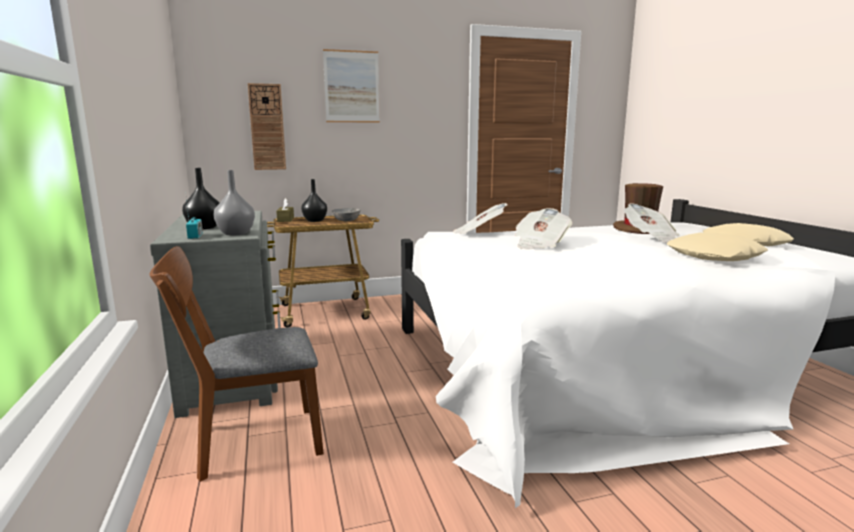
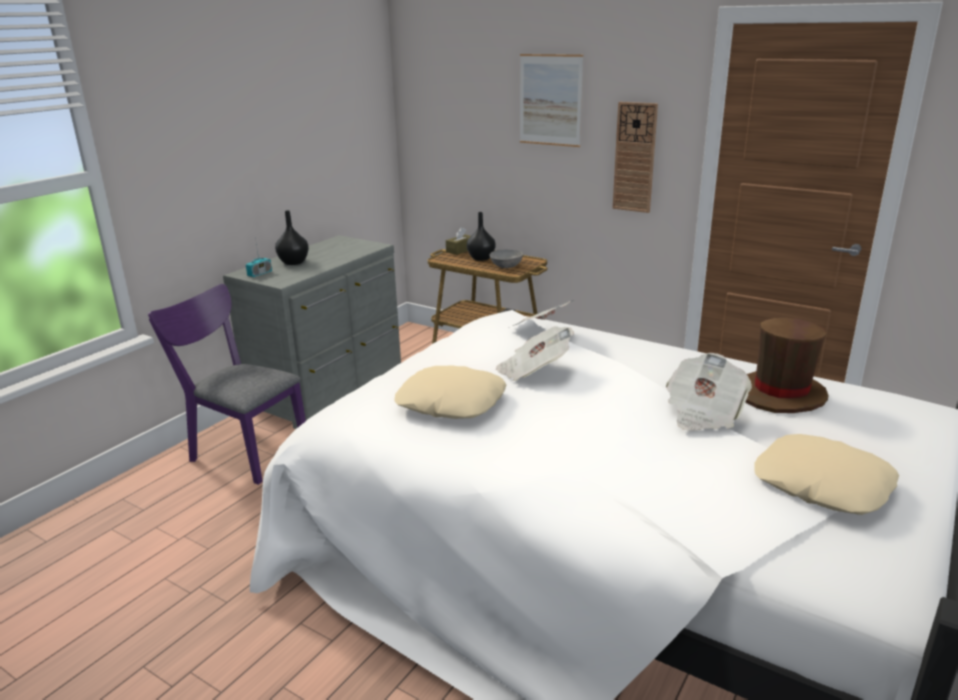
camera: 50 degrees right, 10 degrees up
(235, 233) = (285, 277): grey vase -> none
(248, 443) = (244, 451): brown chair -> purple chair
(267, 127) = (463, 144): wall clock -> wall clock (634, 157)
(715, 257) = (652, 477): beige pillow -> beige pillow (451, 403)

